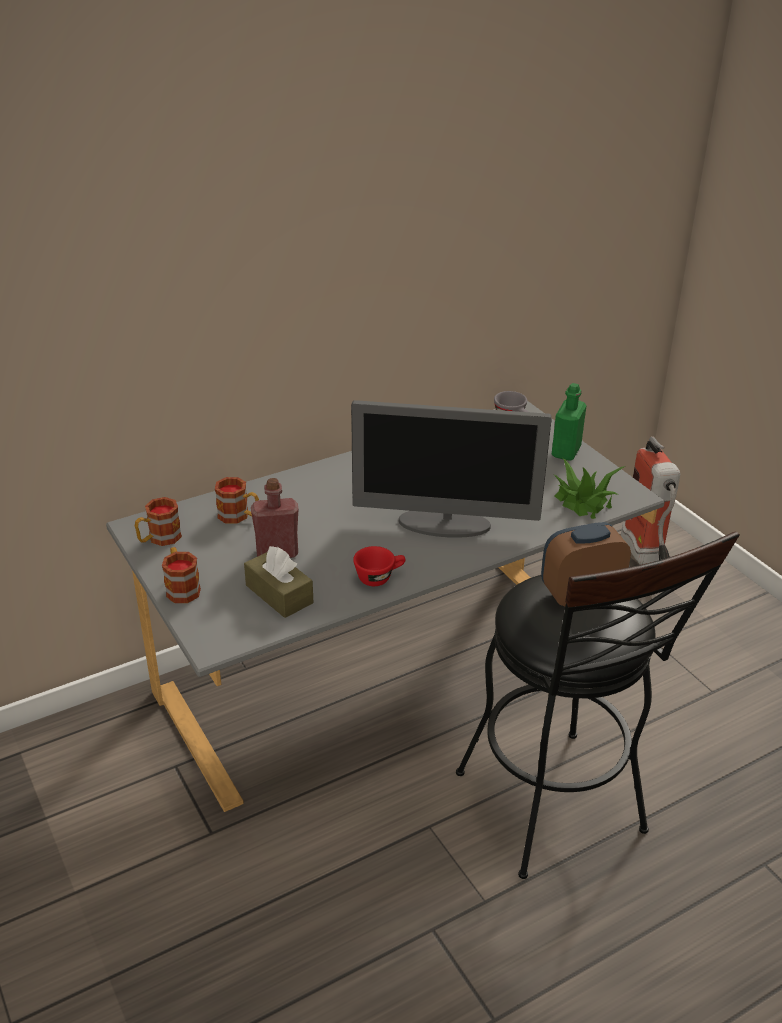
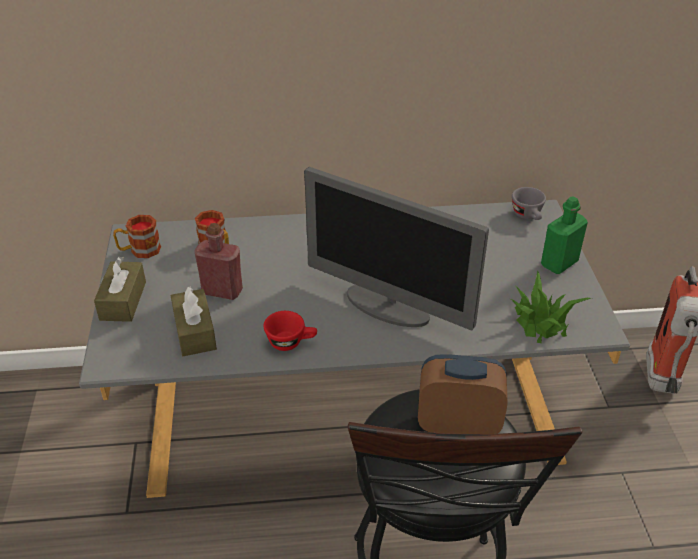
camera: 25 degrees right, 5 degrees up
(181, 588) = (123, 301): mug -> brown tissue box

